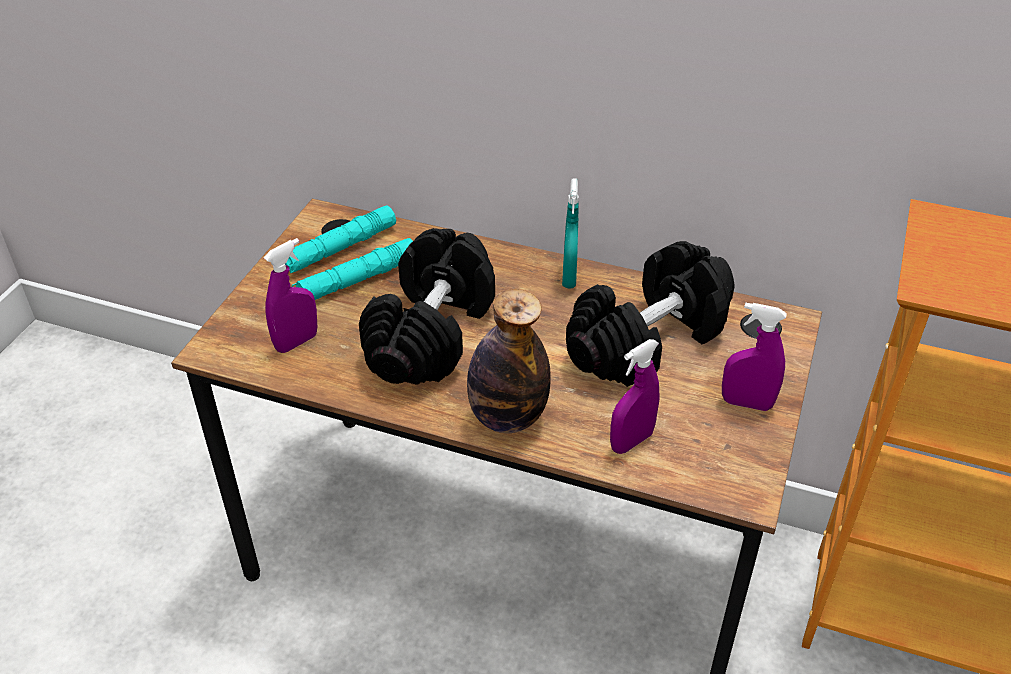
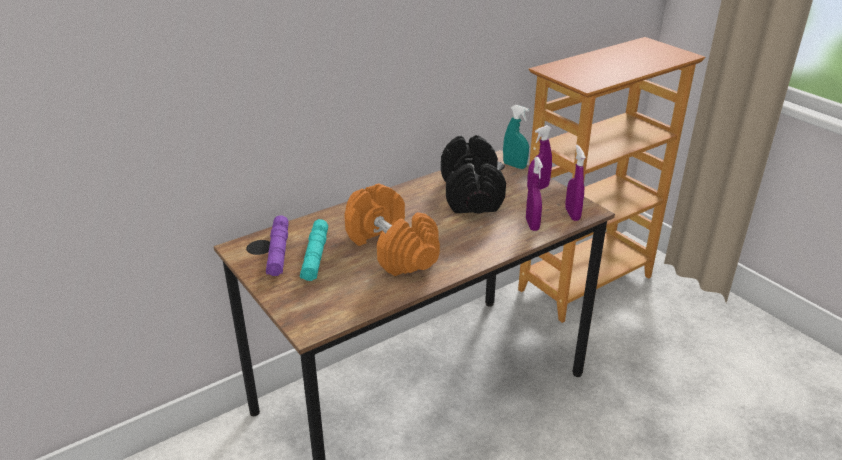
camera: 55 degrees left, 10 degrees down
(296, 342) = (342, 295): purple spray bottle -> purple spray bottle (572, 214)
(339, 248) = (278, 252): turquoise flashlight -> purple flashlight
(431, 334) = (392, 249): black dumbbell -> orange dumbbell
(507, 417) = (481, 250): bottle -> none
(569, 277) = (400, 195): turquoise spray bottle -> turquoise spray bottle (514, 166)

